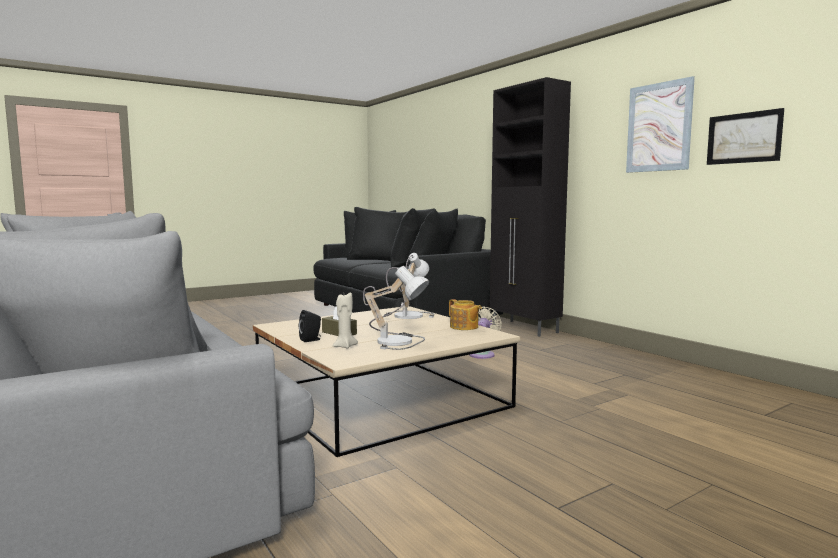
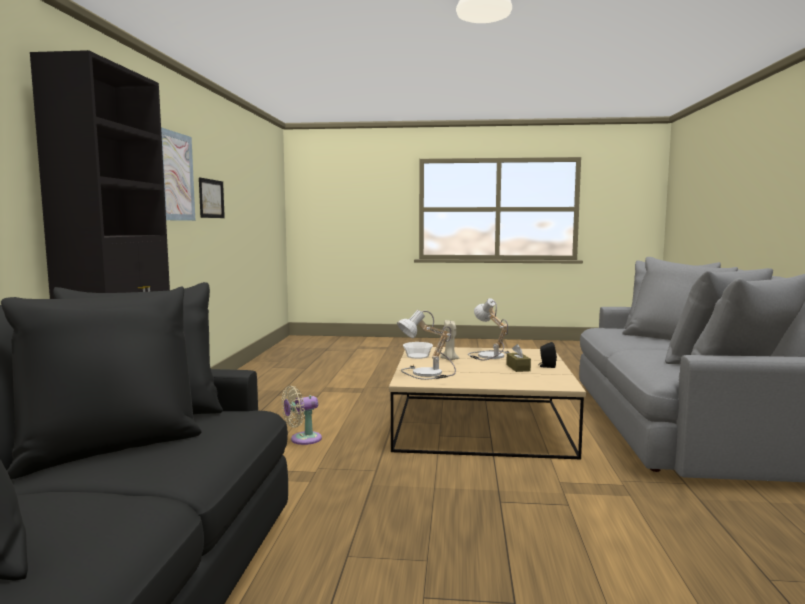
camera: 140 degrees left, 0 degrees up
(344, 346) = (530, 358): beige candle -> beige candle (449, 359)
(464, 327) = (418, 356): teapot -> bowl

